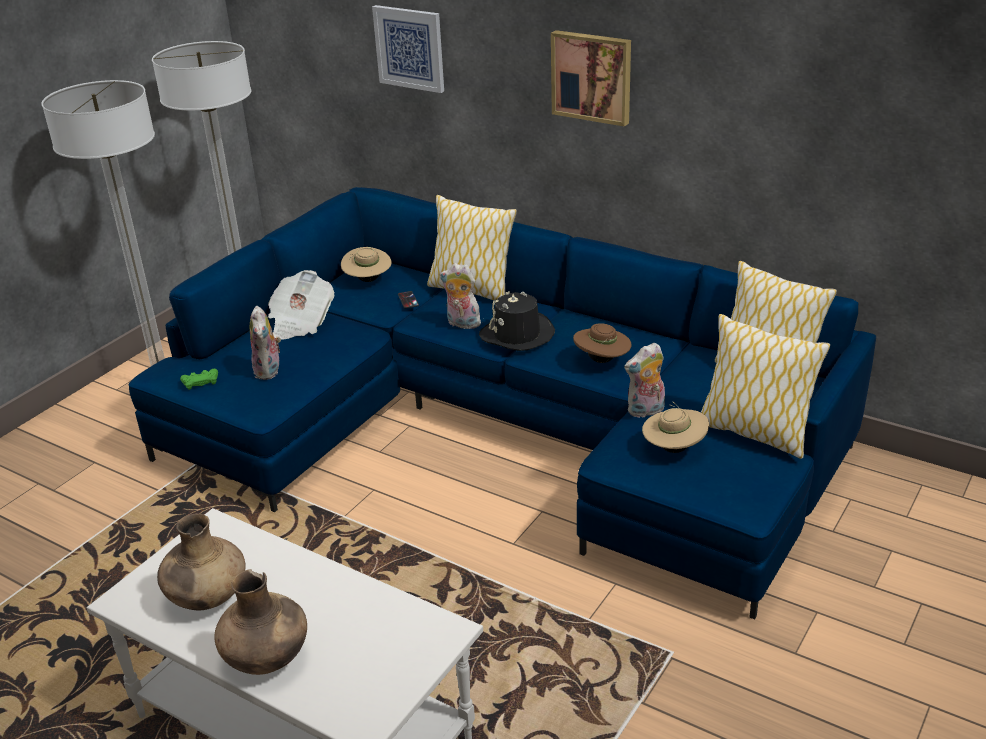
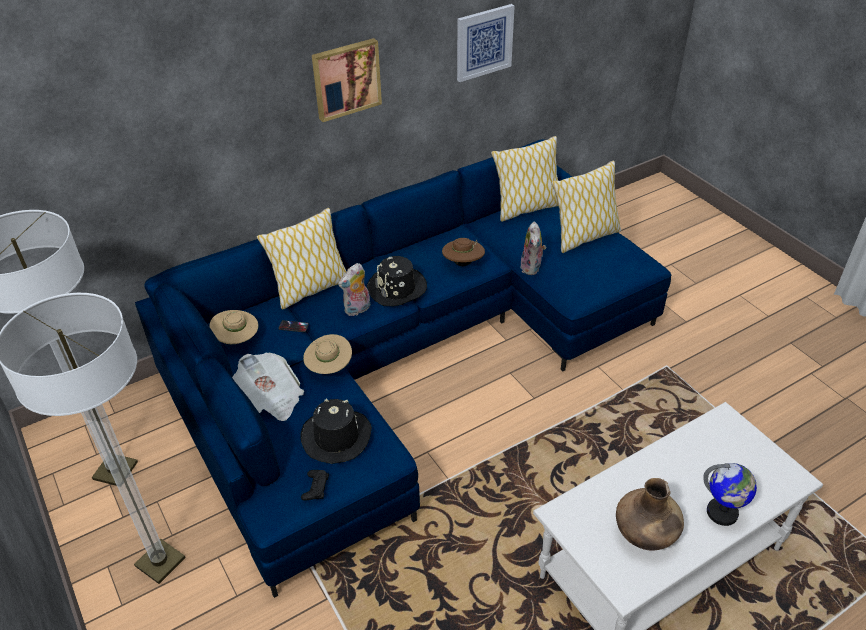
camera: 65 degrees left, 10 degrees up
(200, 381) = (315, 487): green game controller -> black game controller
(267, 658) = (722, 513): brown vase -> globe
(269, 371) = (336, 437): plush toy -> black hat
(410, 48) = (166, 129): picture -> picture (484, 42)
(674, 448) = (581, 271): beige hat -> beige hat (329, 367)

